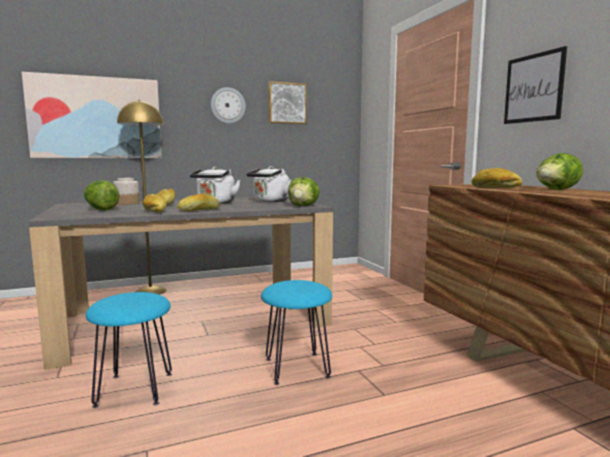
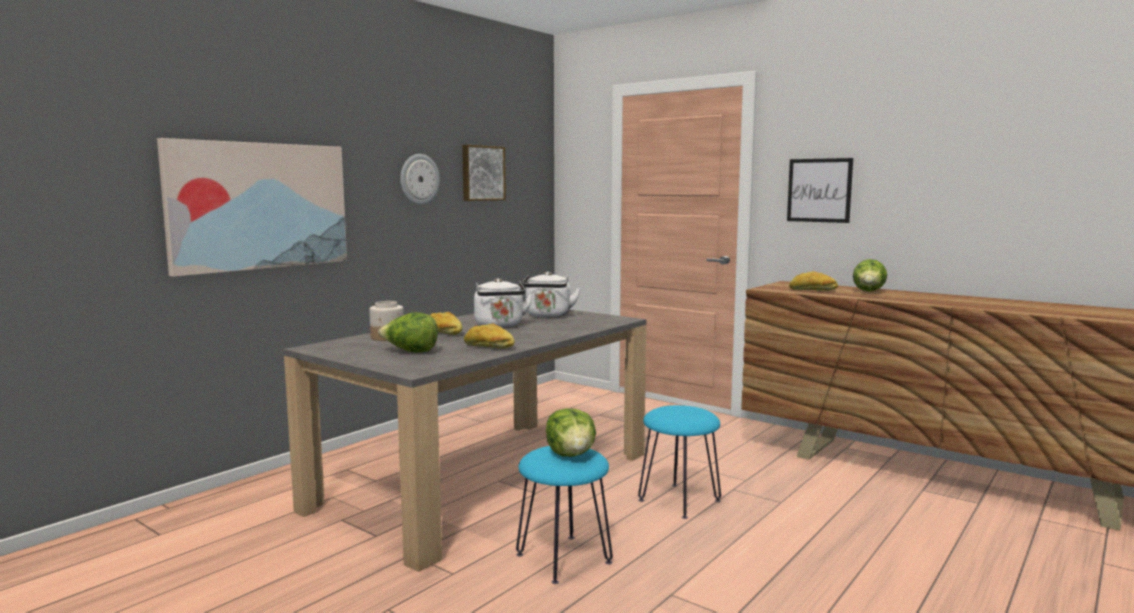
camera: 30 degrees left, 0 degrees up
(150, 291) = (353, 461): yellow floor lamp -> none
(199, 210) = (533, 339): bread -> none
(303, 206) = (614, 321): lettuce -> lettuce (571, 455)

